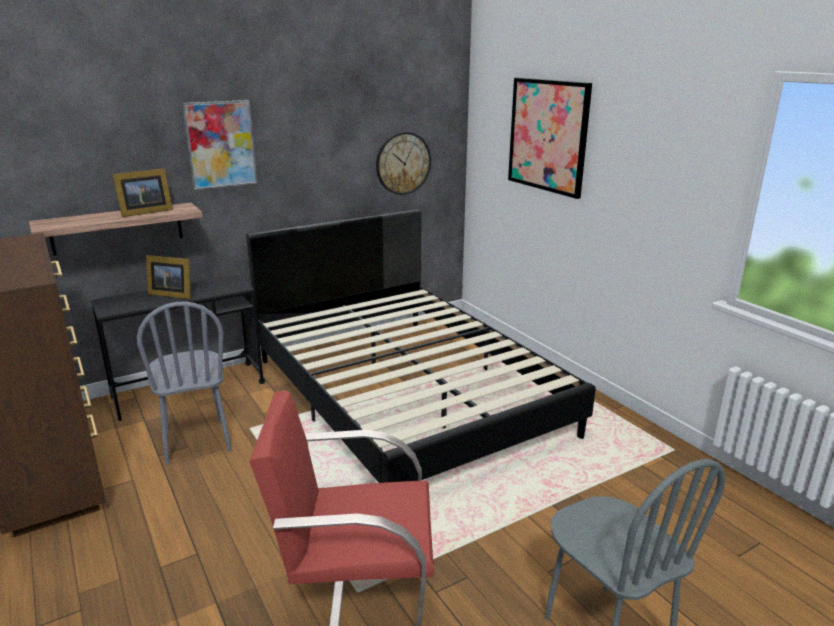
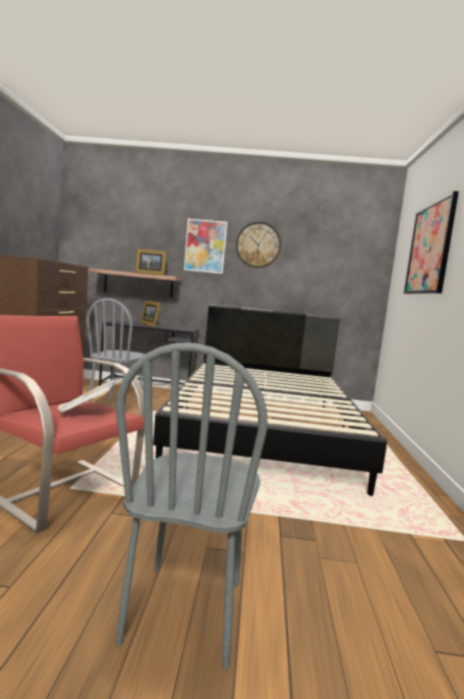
camera: 35 degrees right, 15 degrees down
(379, 508) = (86, 411): none -> newspaper
(403, 163) = (332, 281): wall clock -> wall clock (258, 245)

